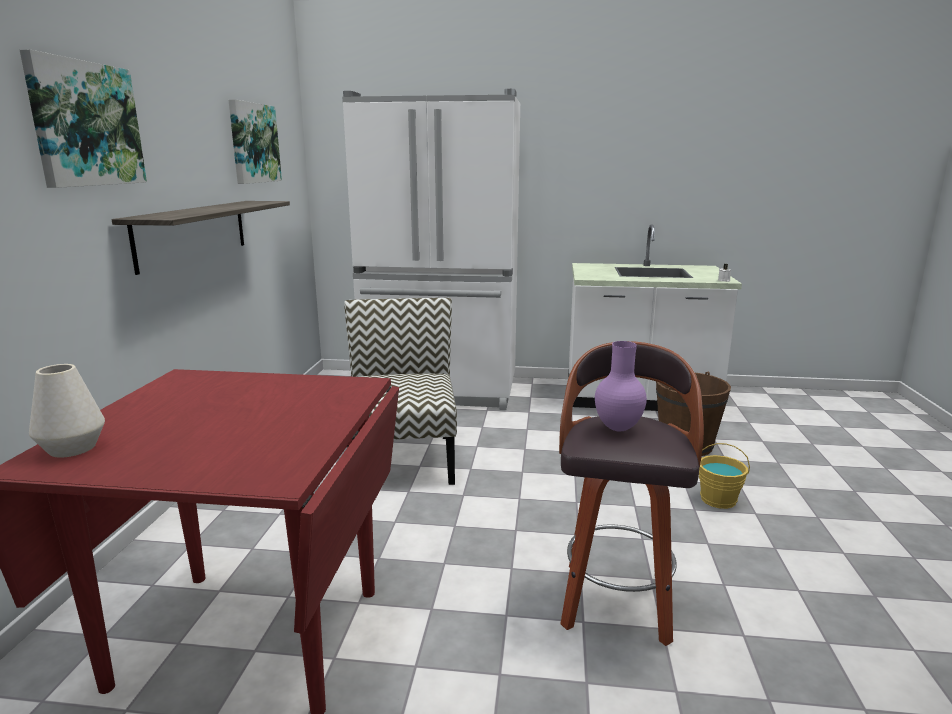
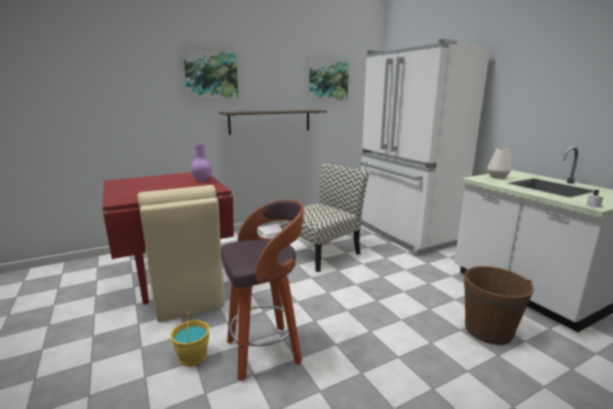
camera: 55 degrees right, 0 degrees up
(73, 448) = (128, 181): white vase -> white vase (497, 177)
(362, 640) = (187, 296): none -> beige chair
(616, 428) = (259, 246): purple vase -> purple vase (202, 180)
(718, 500) = (426, 365): yellow bucket -> yellow bucket (192, 357)

